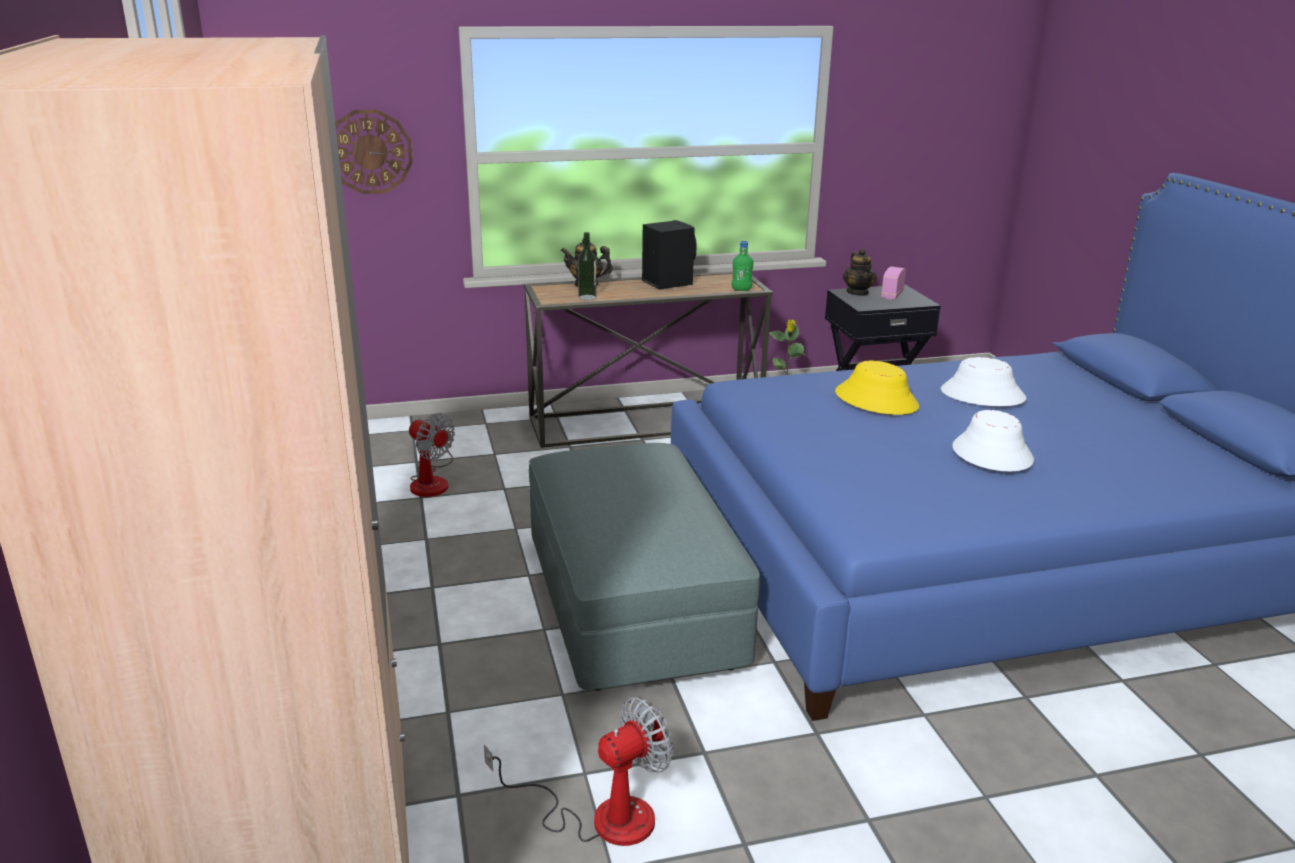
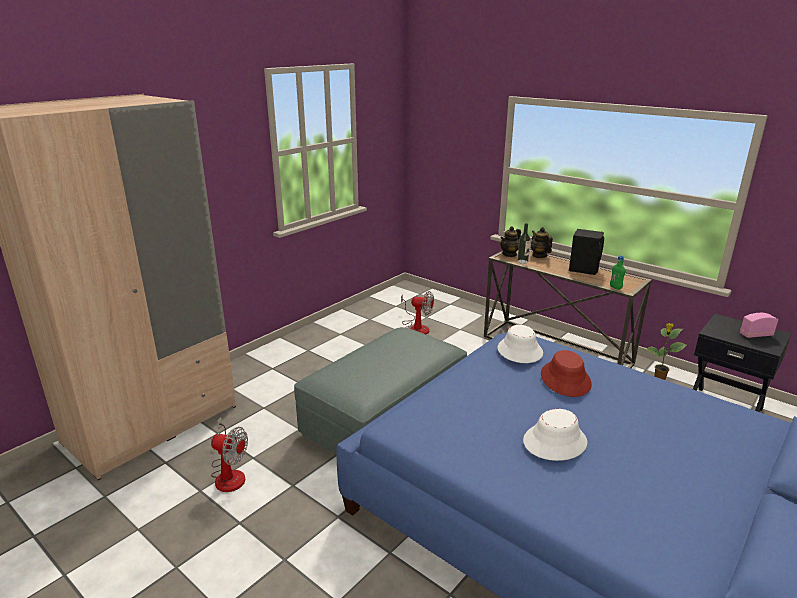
camera: 55 degrees right, 0 degrees up
(370, 152) = (460, 157): wall clock -> none
(432, 481) = (416, 327): fan -> fan turned 75 degrees counterclockwise
(858, 293) = (732, 323): teapot -> teapot (509, 254)
(876, 400) = (565, 379): yellow hat -> red hat
(982, 395) = (647, 414): white hat -> white hat (519, 351)

